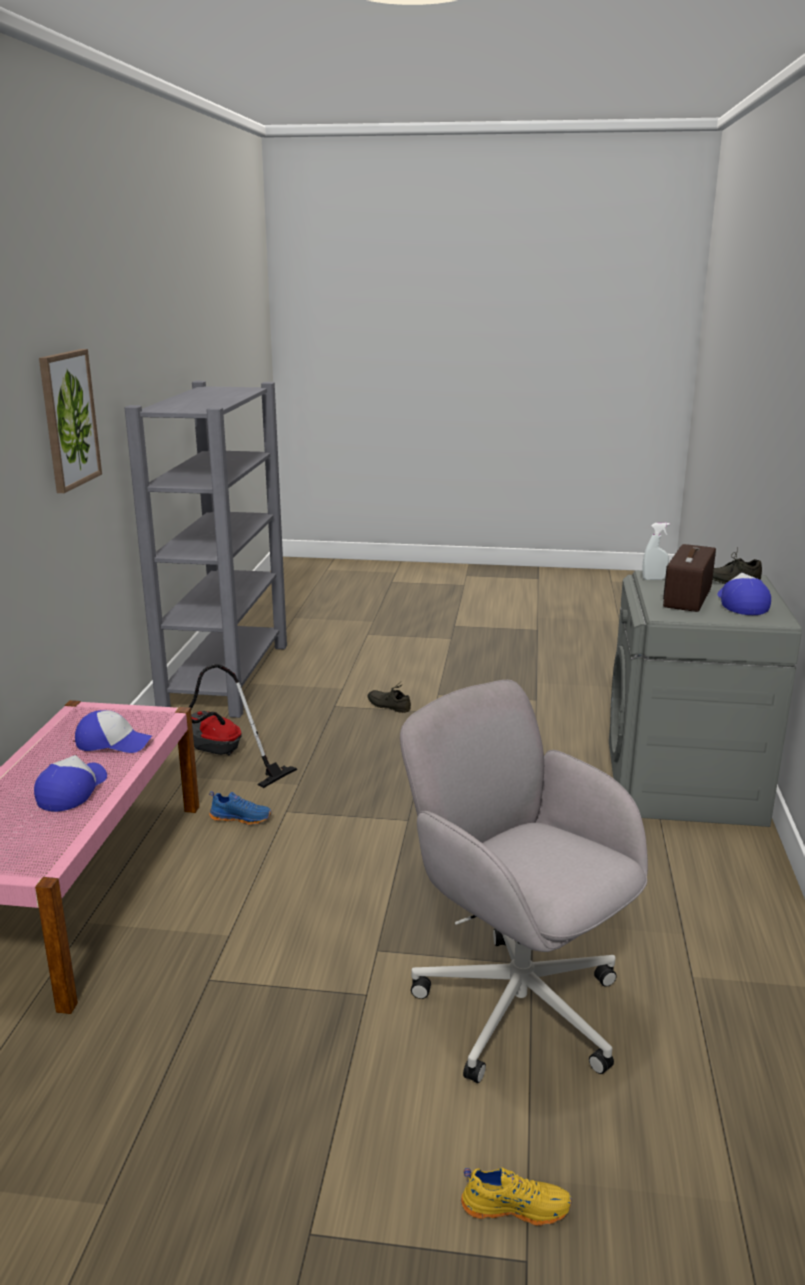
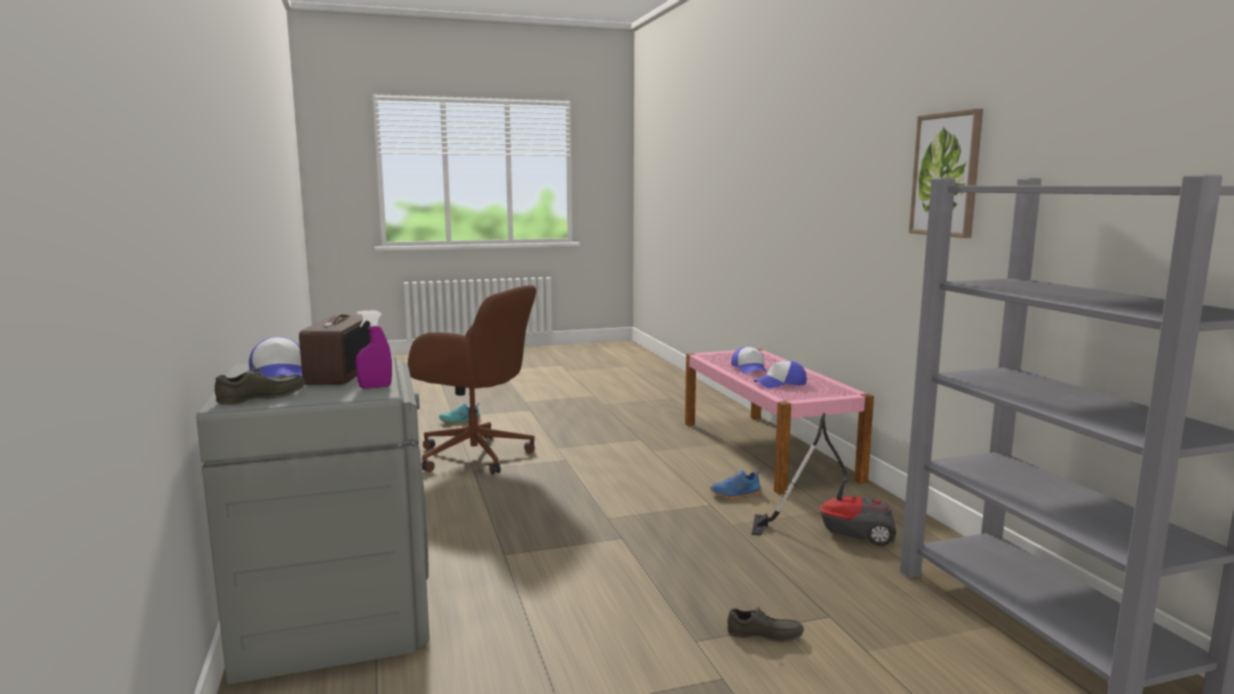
camera: 155 degrees right, 10 degrees down
(515, 1206) = (460, 422): yellow shoe -> turquoise shoe
(517, 1007) = (475, 456): grey office chair -> brown office chair
(654, 579) = (375, 387): white spray bottle -> purple spray bottle

